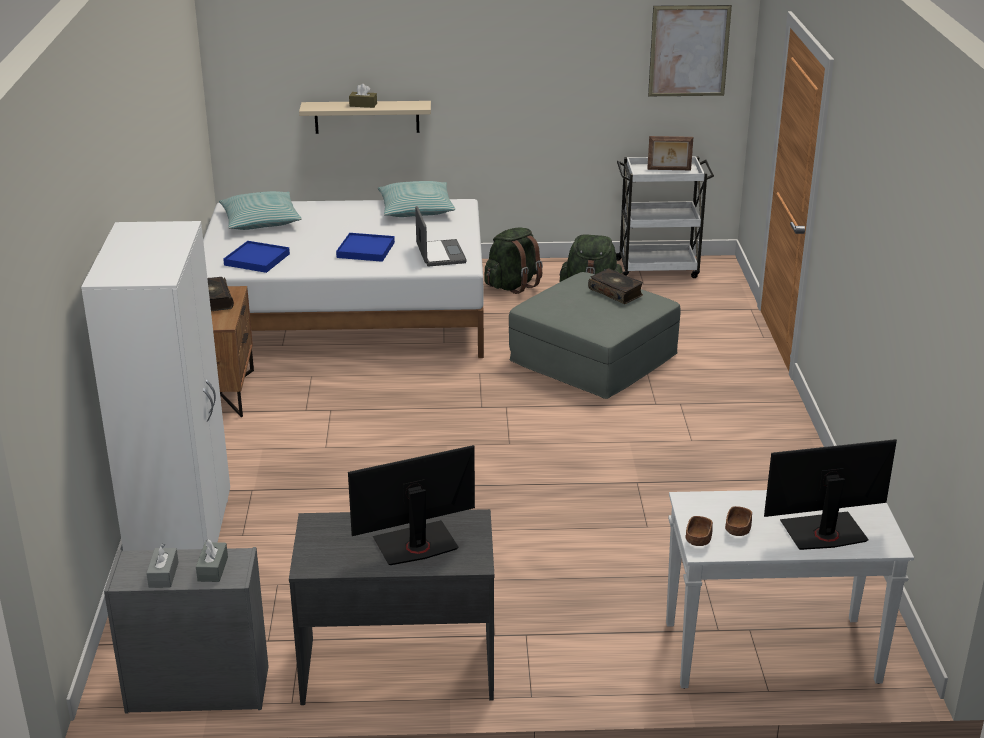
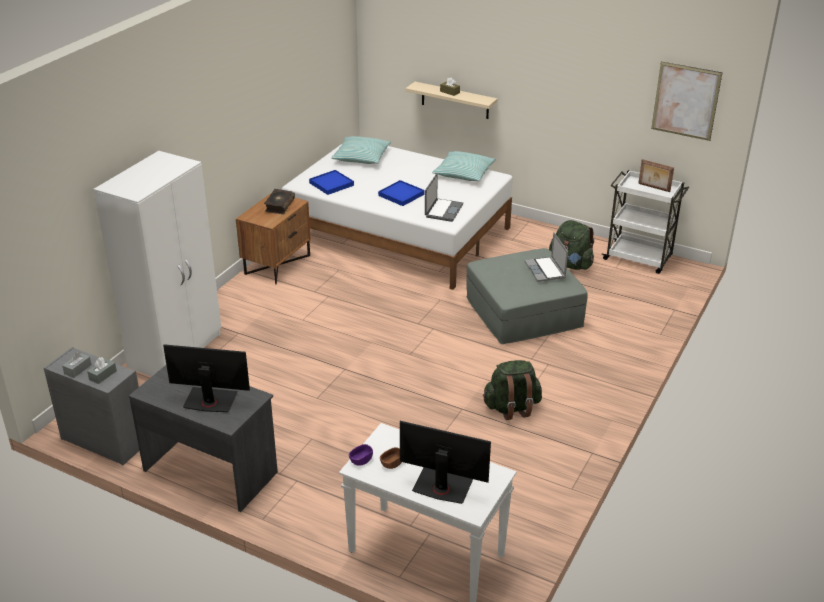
camera: 30 degrees right, 5 degrees up
(513, 285) = (524, 243): green backpack -> green backpack (512, 408)
(616, 292) = (545, 270): book -> laptop
(698, 539) = (361, 460): brown bowl -> purple bowl

